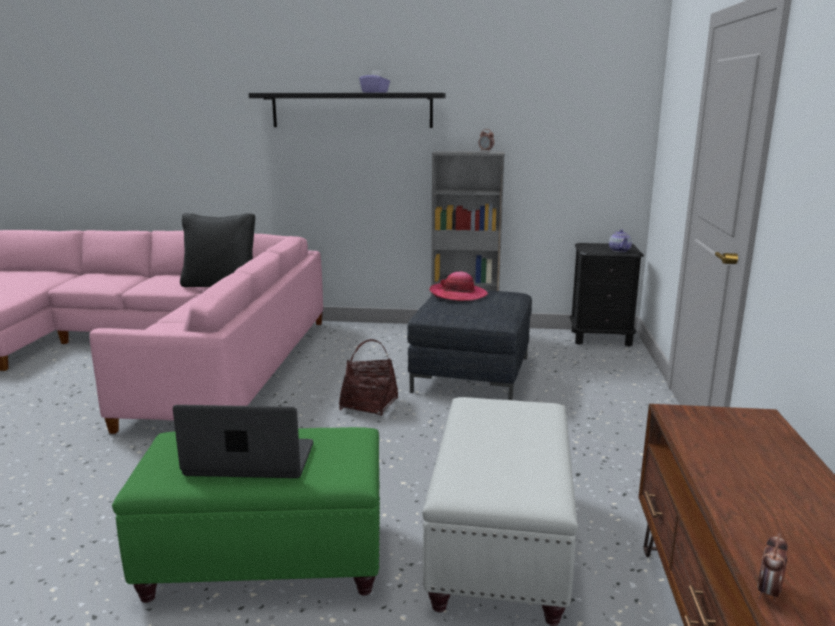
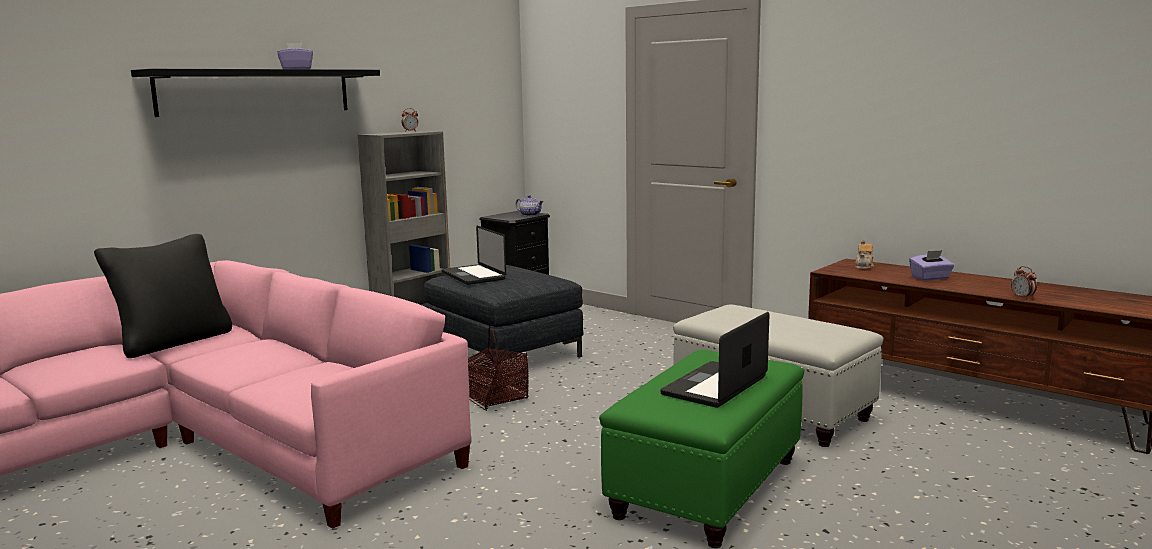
camera: 55 degrees left, 5 degrees down
(458, 294) = (473, 276): hat -> laptop
(745, 428) = (864, 266): none -> teapot
(766, 487) = (930, 278): none -> purple tissue box

